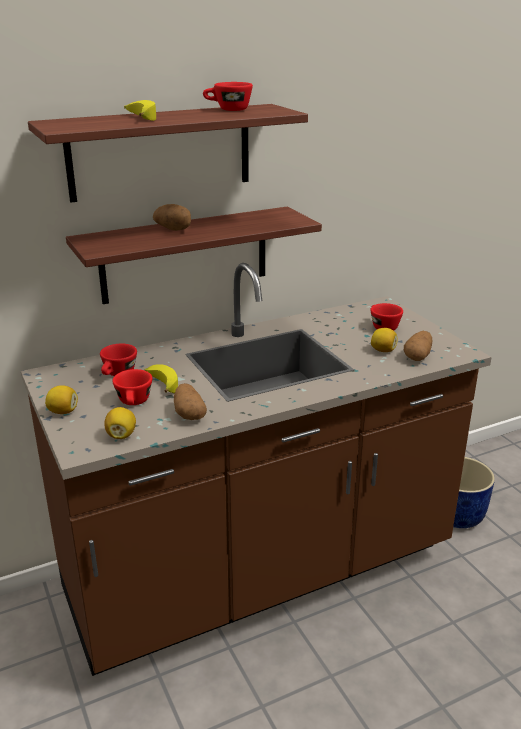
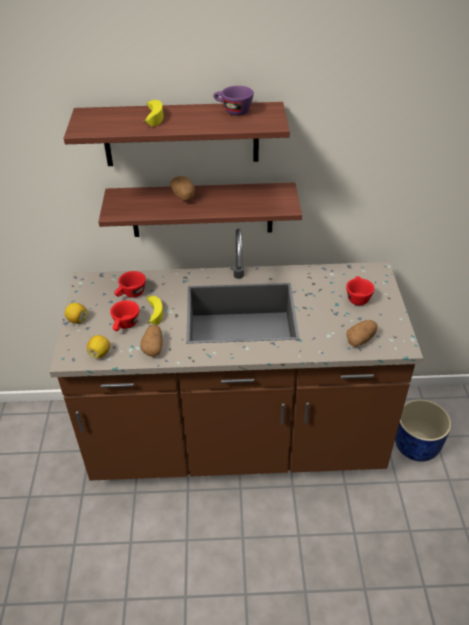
camera: 25 degrees right, 15 degrees up
(228, 110) = (232, 111): red cup -> purple cup
(383, 350) = (337, 325): lemon -> none

